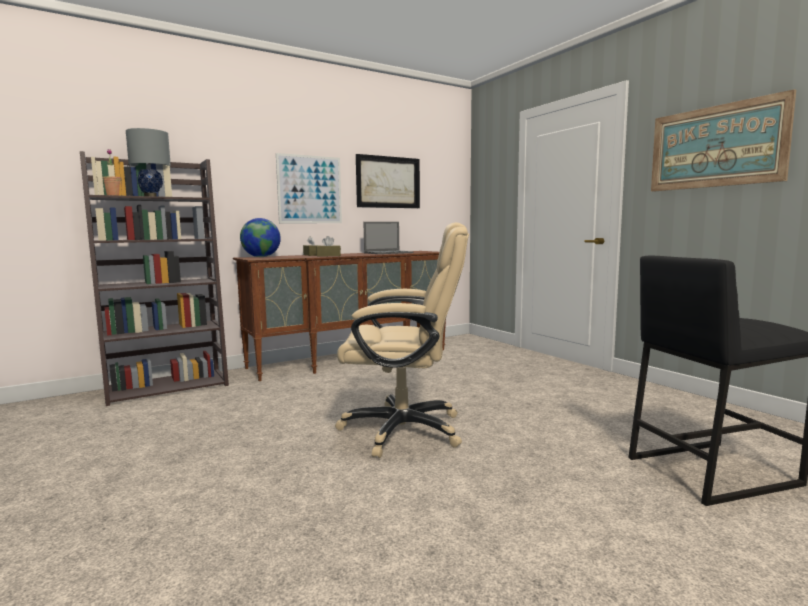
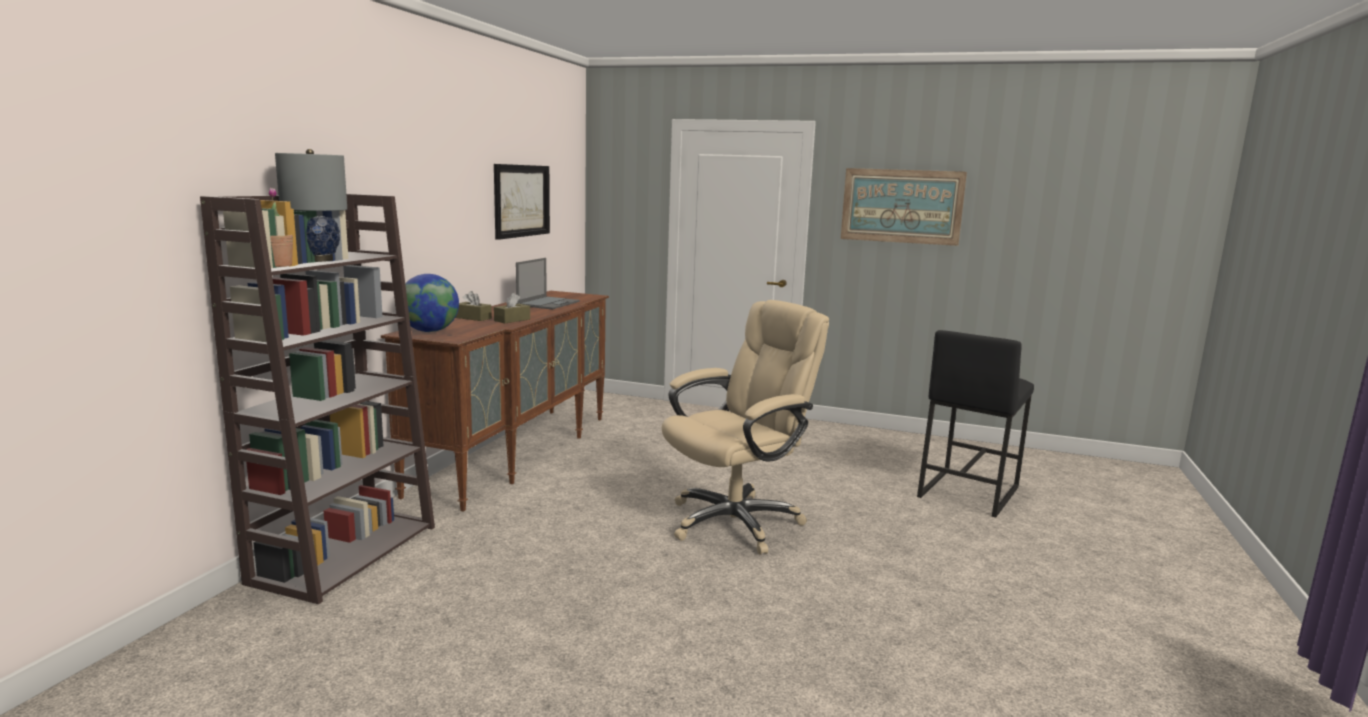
camera: 40 degrees left, 5 degrees up
(309, 189) = (452, 220): picture -> none

